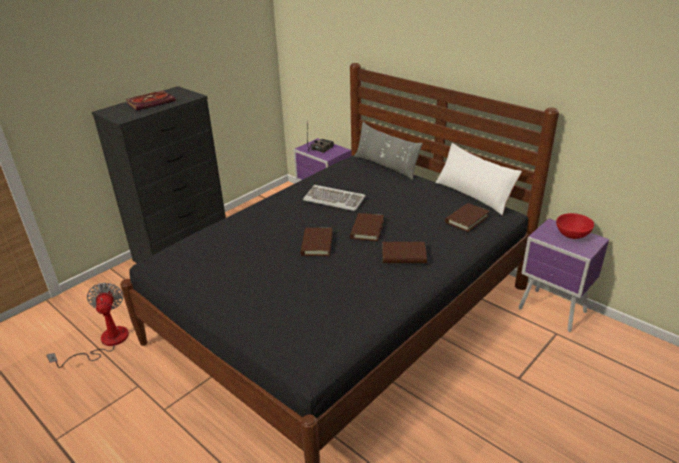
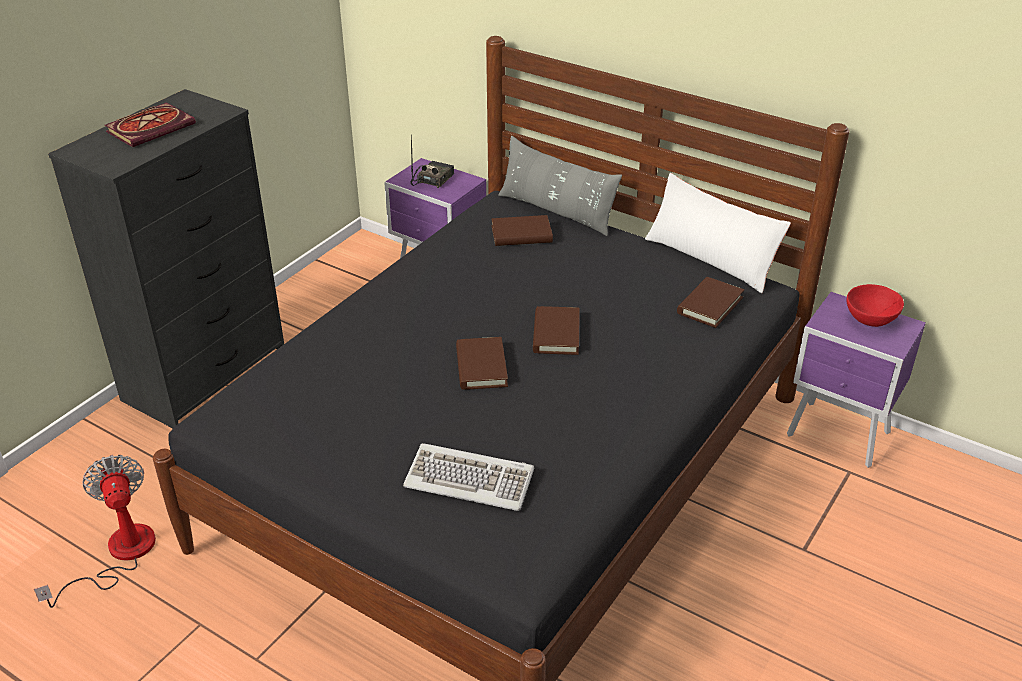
camera: 10 degrees left, 5 degrees up
(334, 200) = (488, 282): keyboard -> keyboard (470, 480)
(404, 255) = (625, 377): brown book -> brown book (521, 234)

